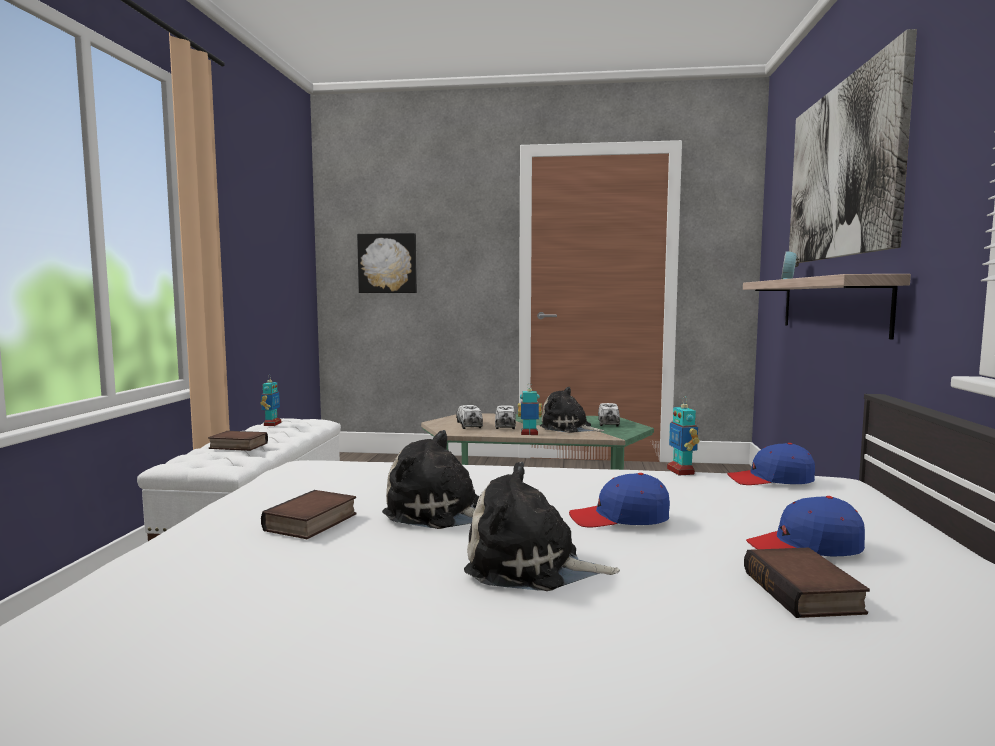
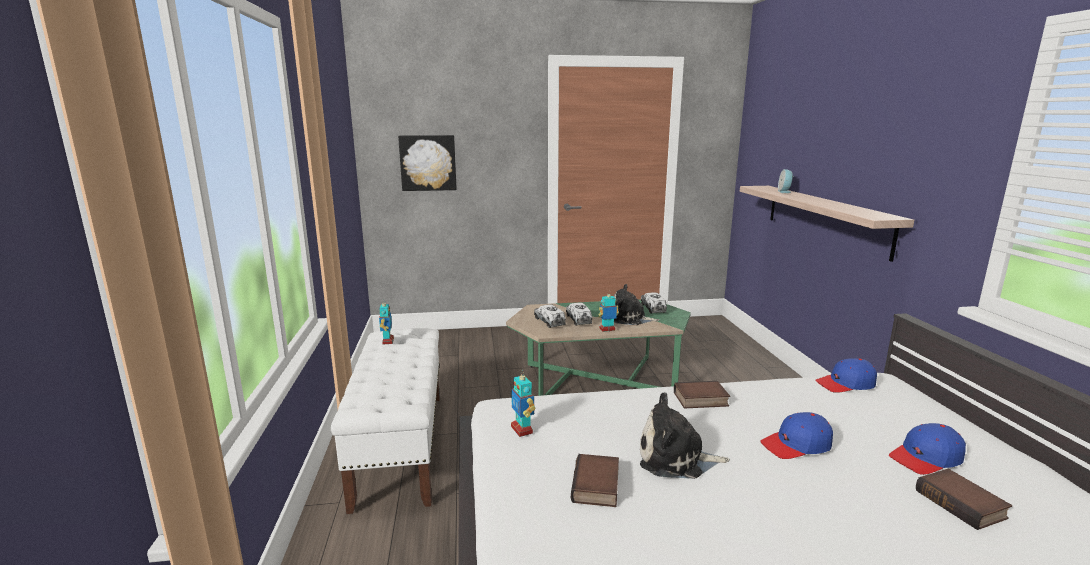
camera: 15 degrees left, 10 degrees up
(237, 446) = (391, 378): book -> book (700, 400)
(531, 567) = (792, 509): plush toy -> none
(681, 471) = (782, 381): toy robot -> toy robot (522, 429)
(843, 171) = (844, 118): picture -> none

